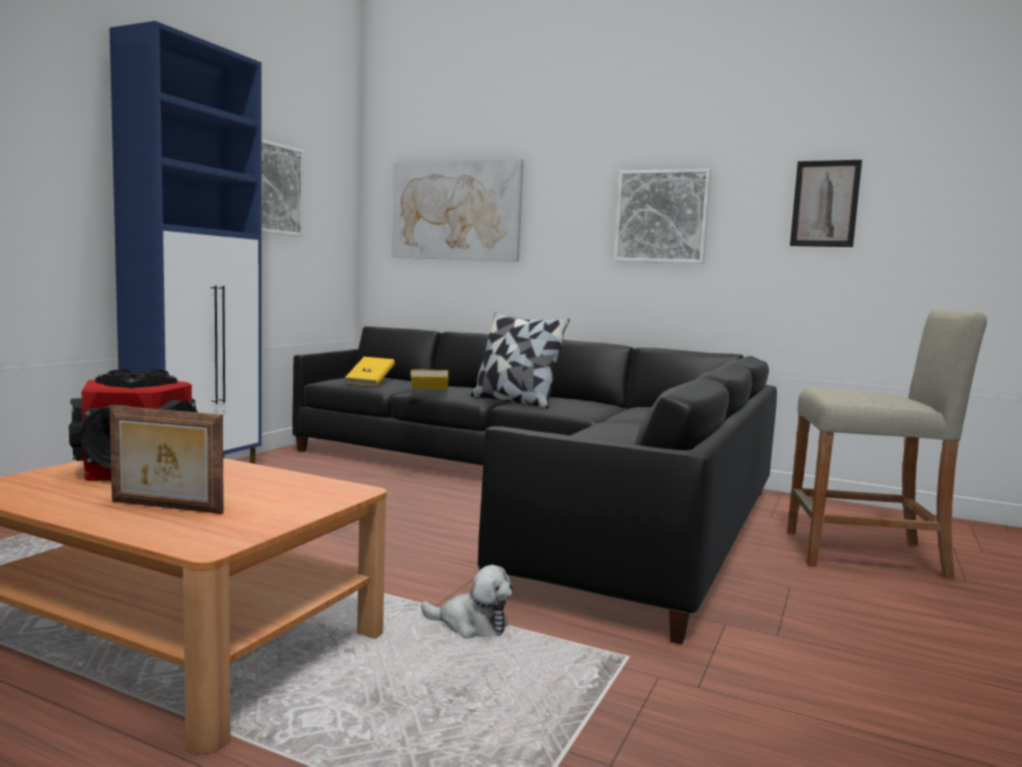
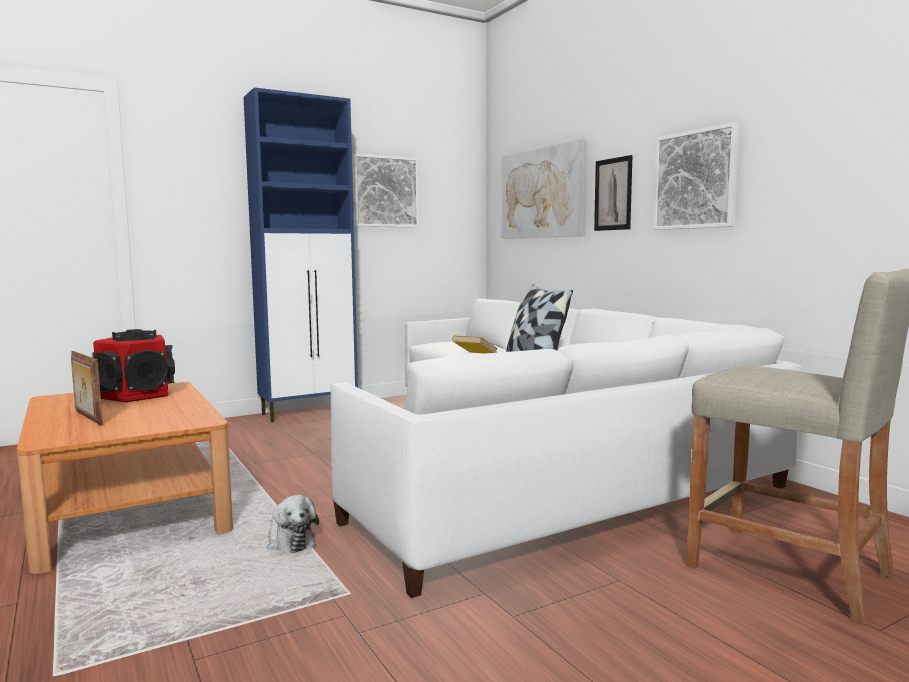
camera: 35 degrees right, 0 degrees up
(370, 382) = (453, 346): yellow book -> none
(544, 492) = (542, 453): black sofa -> white sofa
(825, 204) = (860, 144): picture -> picture (613, 194)

